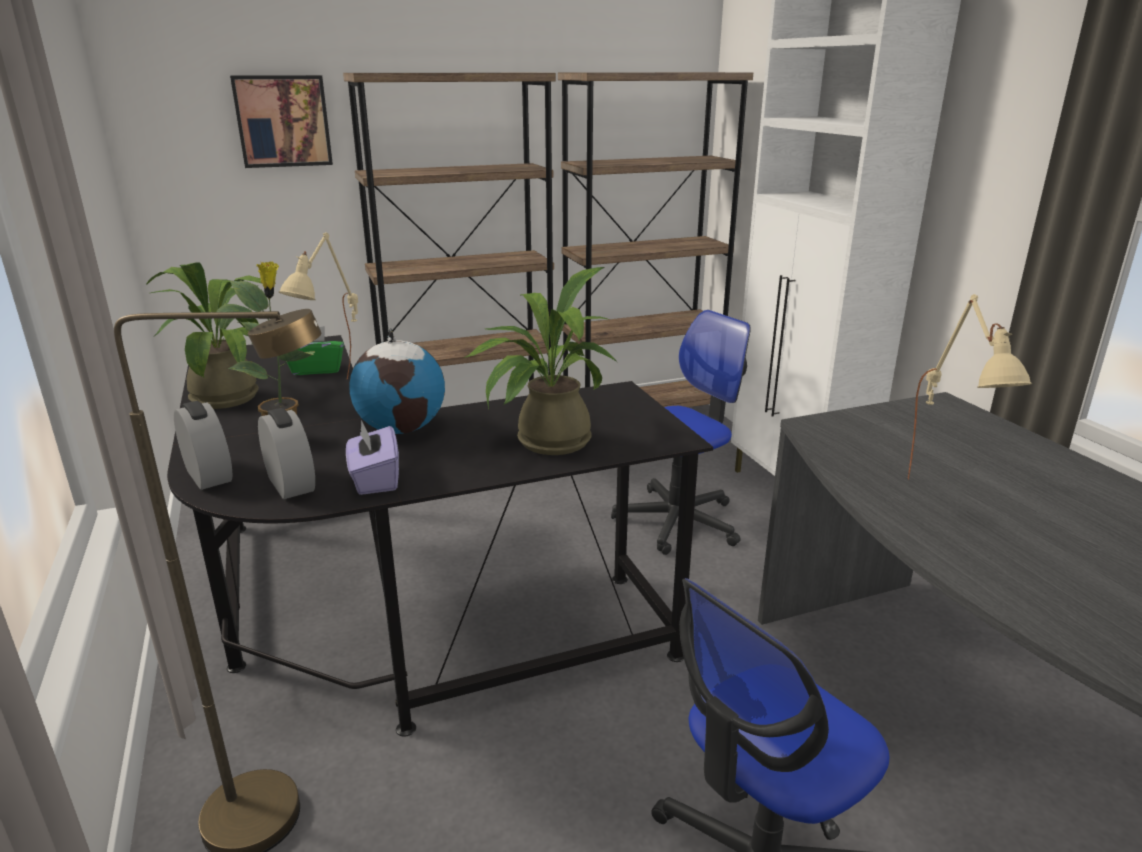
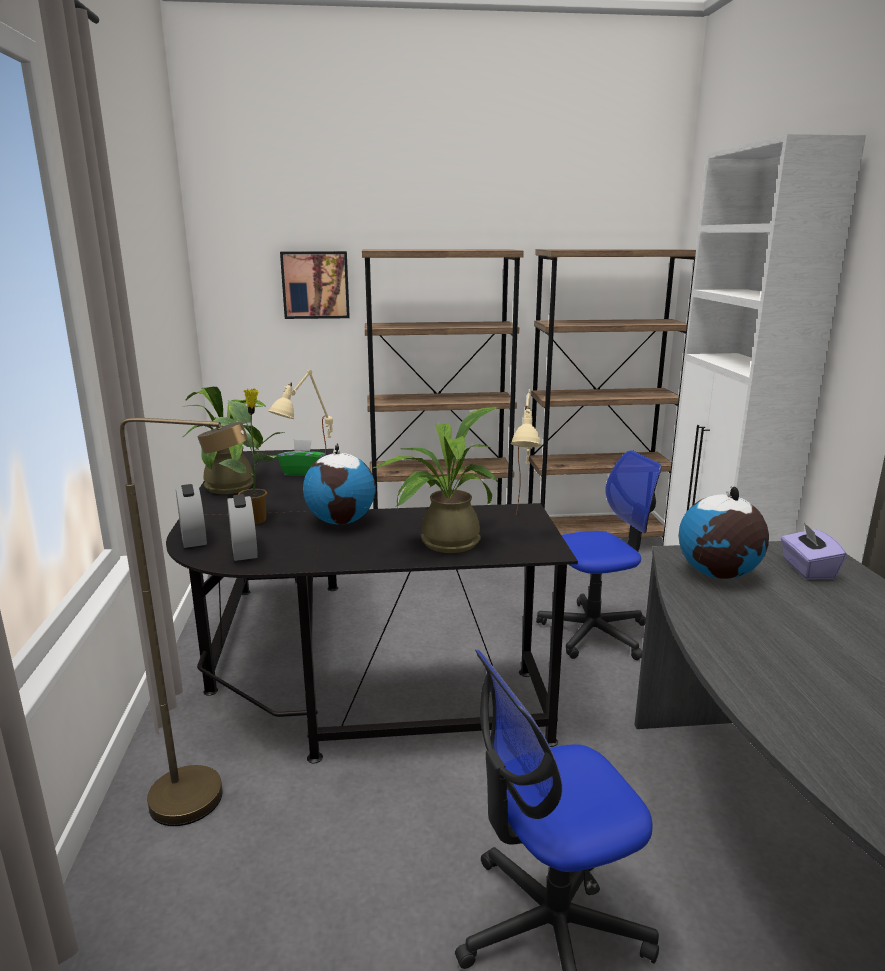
camera: 15 degrees right, 5 degrees down
(375, 479) = (303, 555): purple tissue box -> purple tissue box (807, 569)
(867, 444) = (717, 574): none -> globe
(945, 500) = (760, 627): beige table lamp -> beige table lamp (524, 526)

